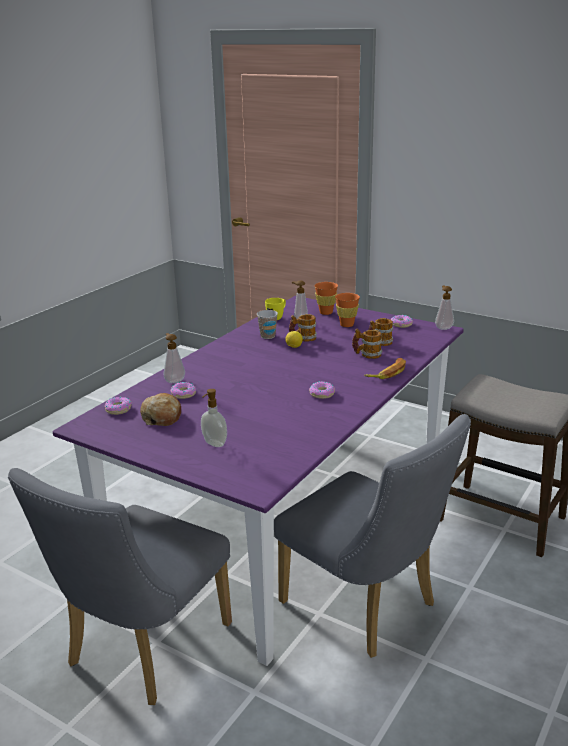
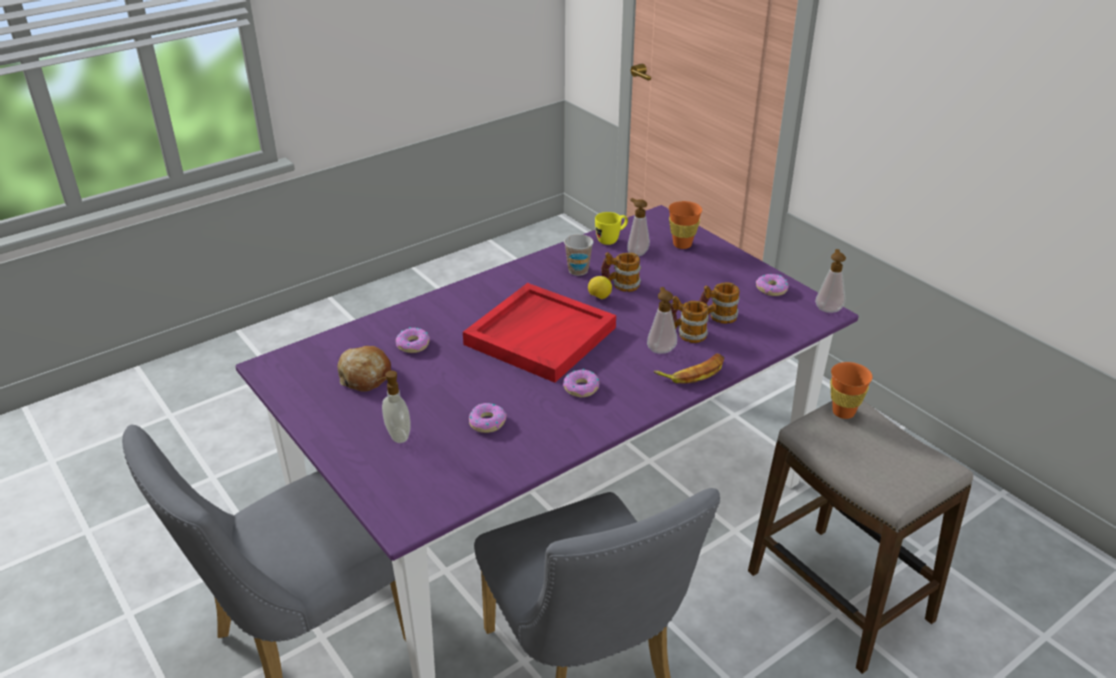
camera: 20 degrees right, 10 degrees up
(118, 409) = (324, 350): donut -> donut (487, 422)
(174, 380) = (416, 319): soap dispenser -> soap dispenser (660, 349)
(270, 373) = (540, 335): none -> red tray
(347, 325) = (695, 273): orange cup -> orange cup (843, 412)

